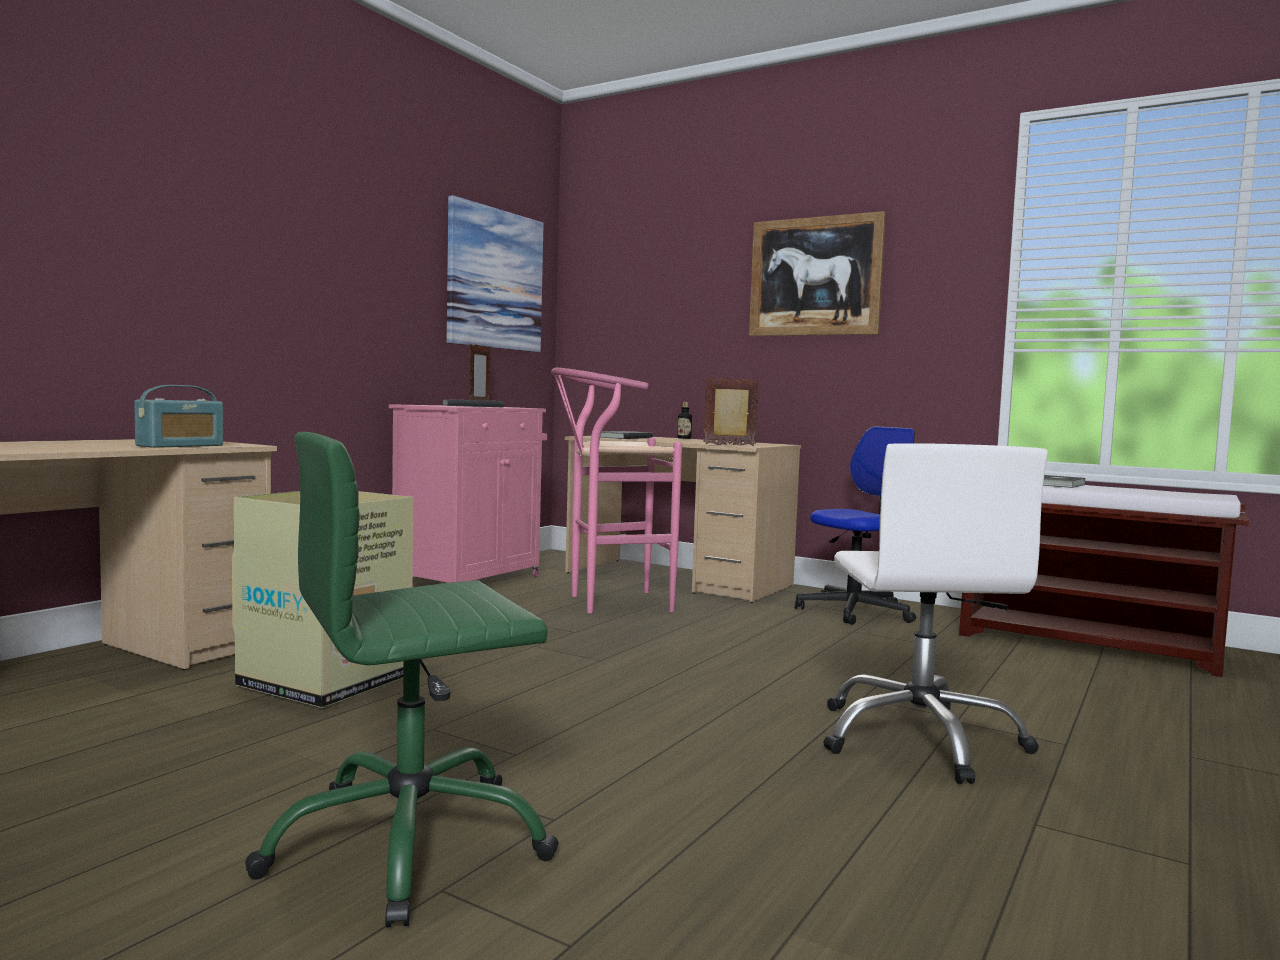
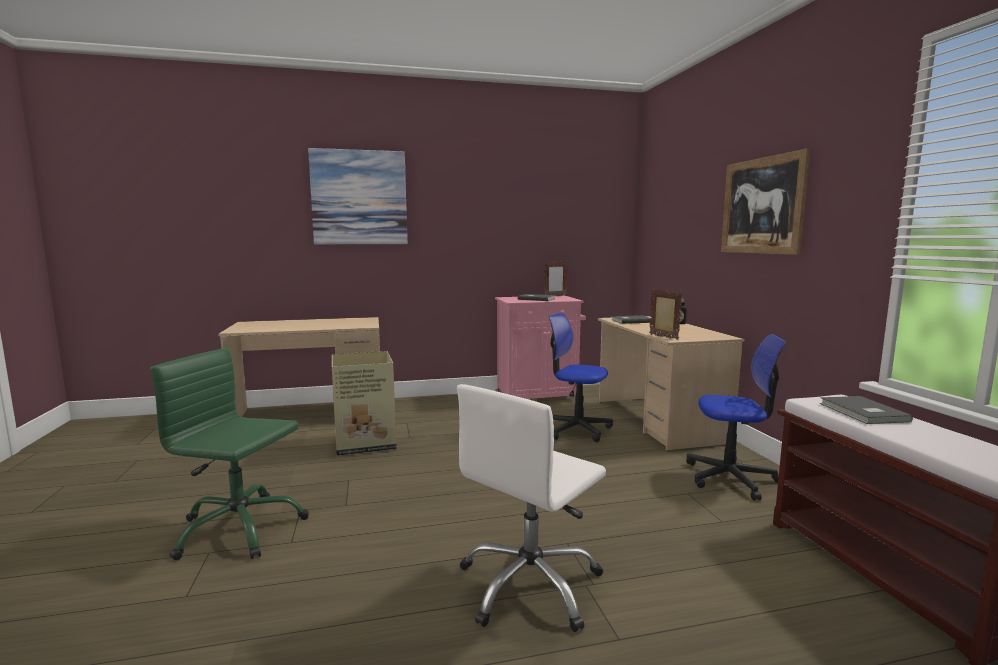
camera: 45 degrees right, 5 degrees up
(180, 446) = (339, 326): radio -> none
(495, 279) = (580, 217): picture -> picture (359, 198)
(609, 603) = (576, 429): pink stool -> office chair

